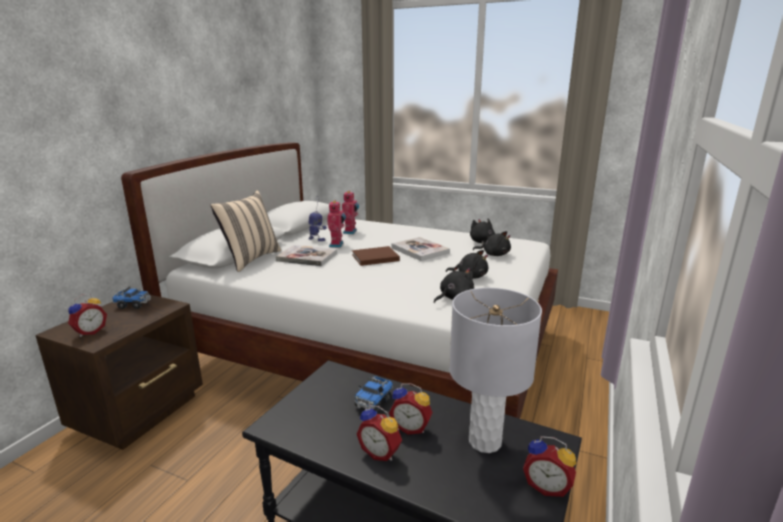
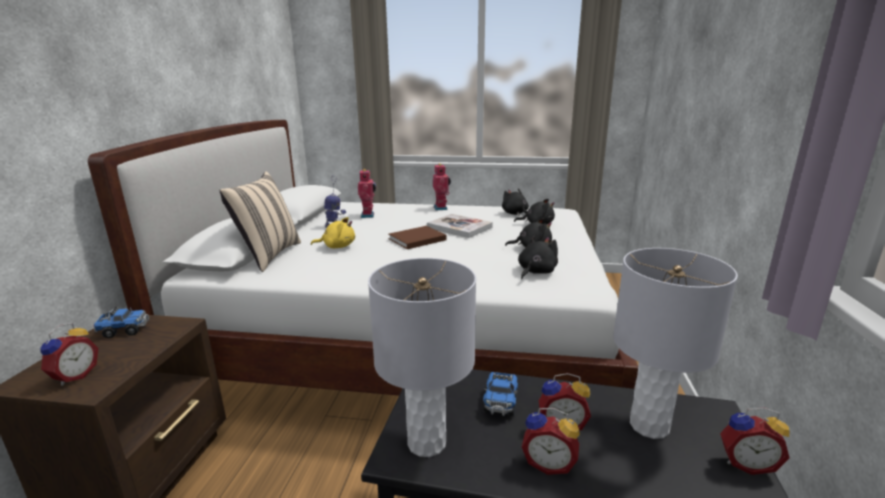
camera: 15 degrees left, 0 degrees up
(299, 419) = (426, 442): none -> grey table lamp
(307, 257) = (337, 246): book -> yellow plush toy
(337, 245) = (363, 230): toy robot -> toy robot (441, 208)

